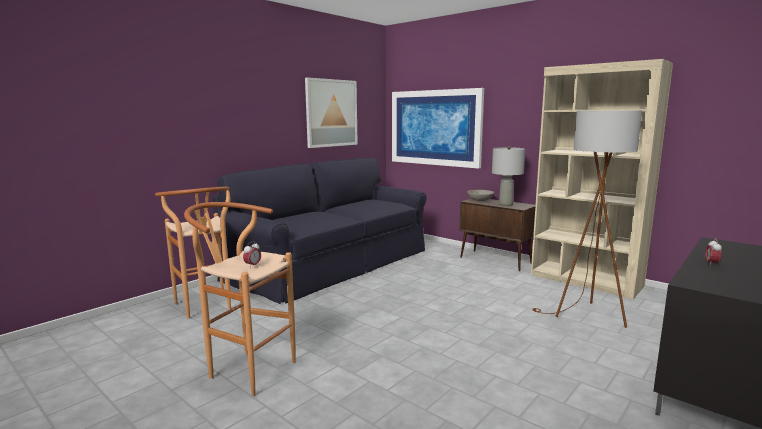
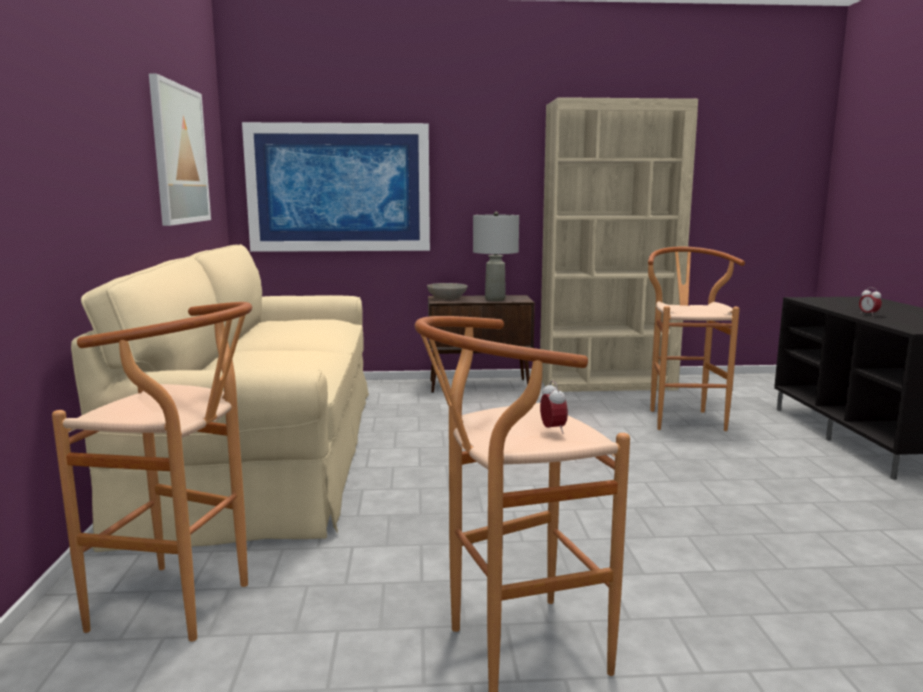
camera: 45 degrees left, 0 degrees up
(333, 264) = (268, 450): black sofa -> beige sofa
(585, 316) = (682, 418): brown floor lamp -> brown stool

